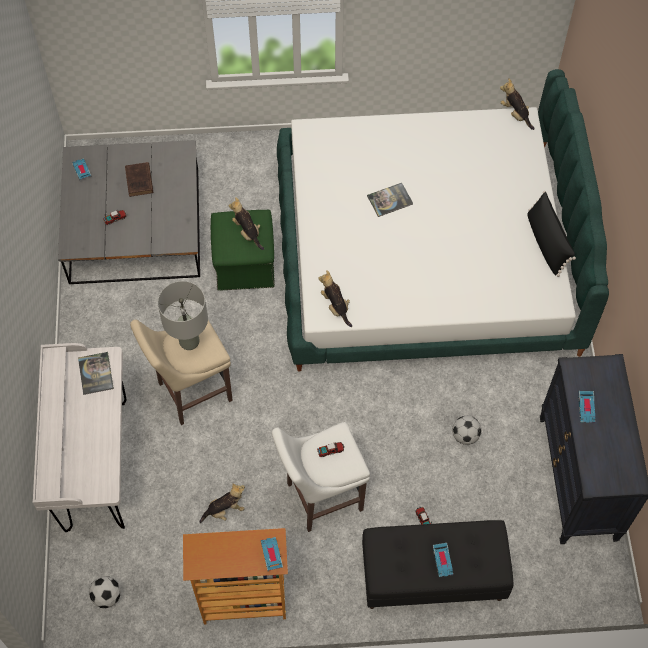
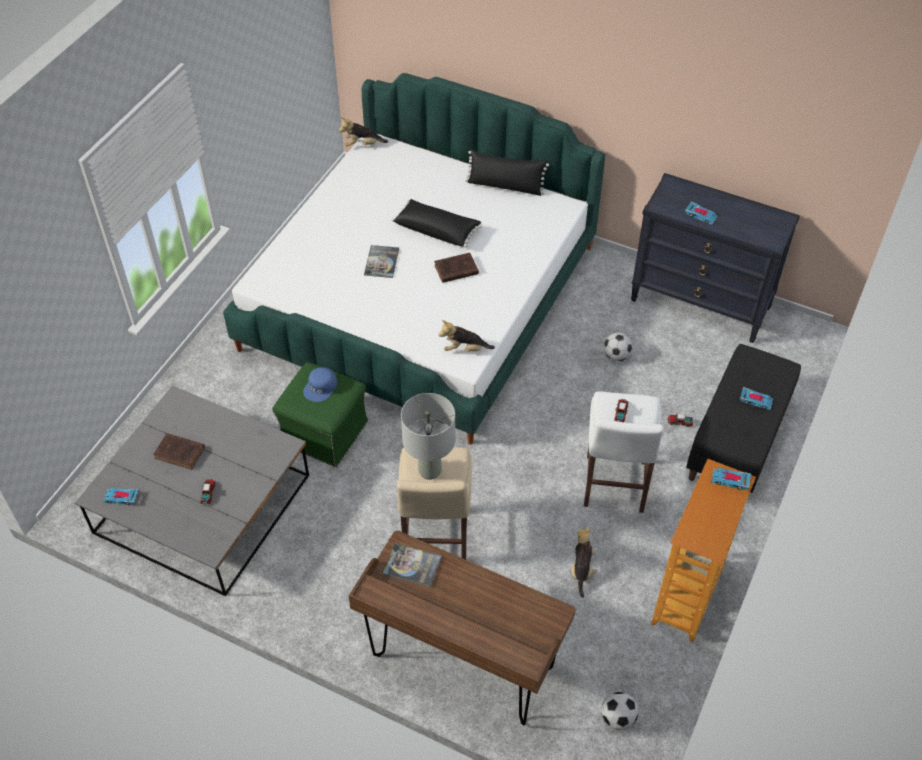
camera: 60 degrees left, 10 degrees down
(96, 465) = (462, 664): white desk -> brown desk
(247, 232) = (321, 387): plush toy -> blue cap
(417, 256) = (455, 270): none -> brown book
(455, 219) = (437, 230): none -> black pillow

